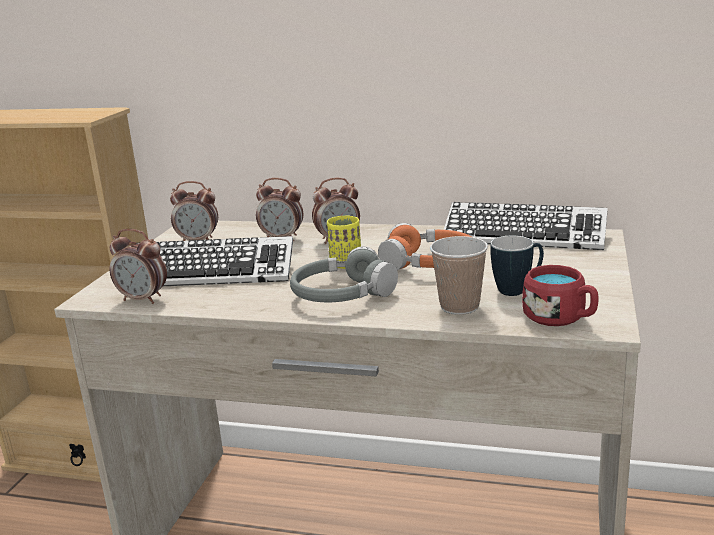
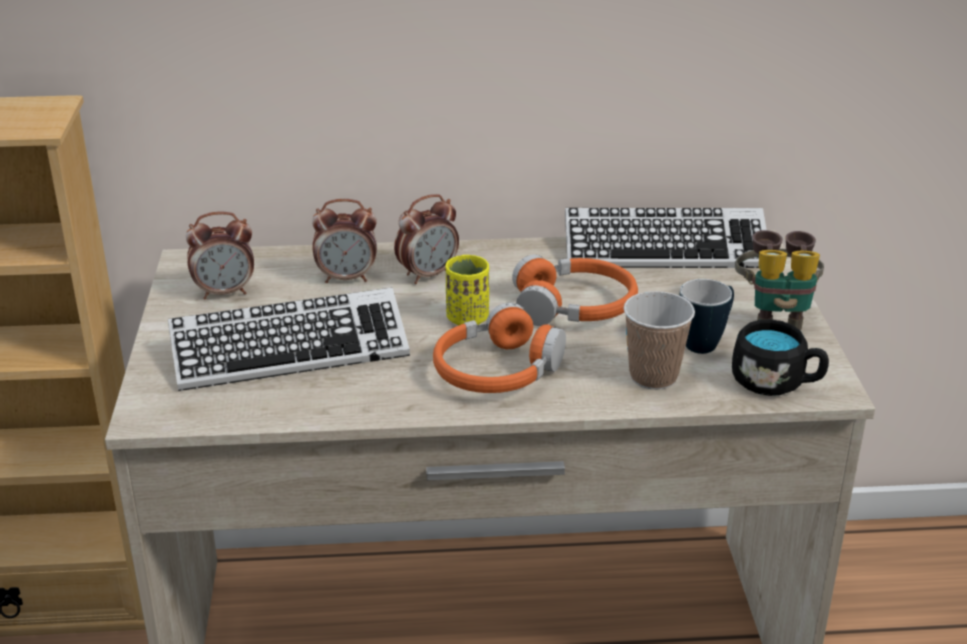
camera: 20 degrees left, 10 degrees up
(143, 299) = (229, 408): alarm clock -> none
(342, 294) = (497, 371): grey headphones -> orange headphones
(560, 318) = (776, 383): red mug -> black mug
(588, 277) = (775, 315): none -> binoculars

